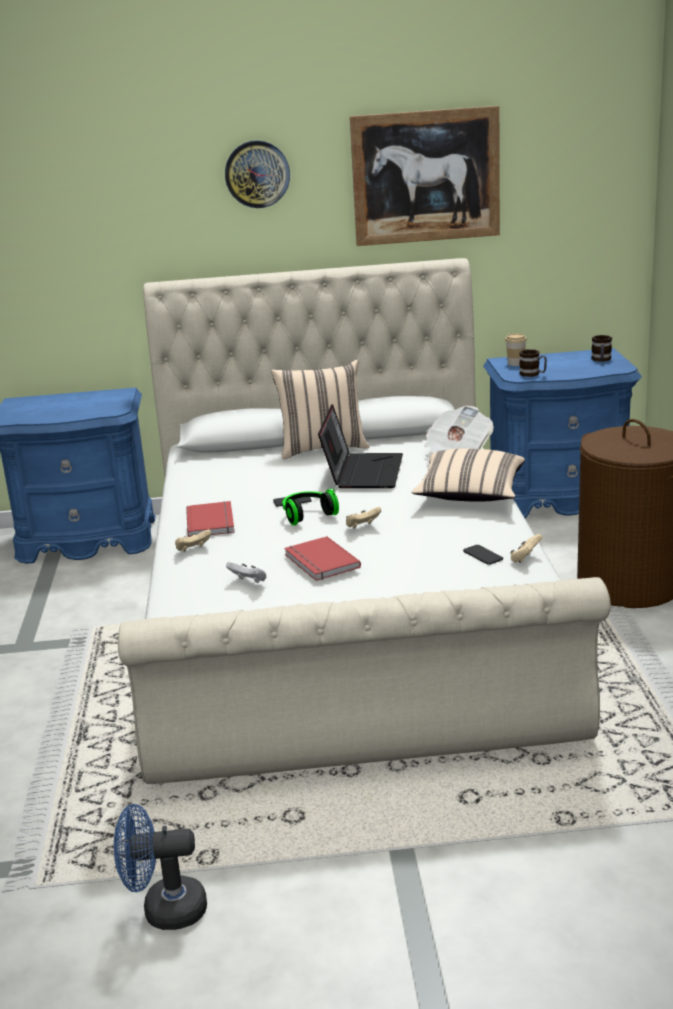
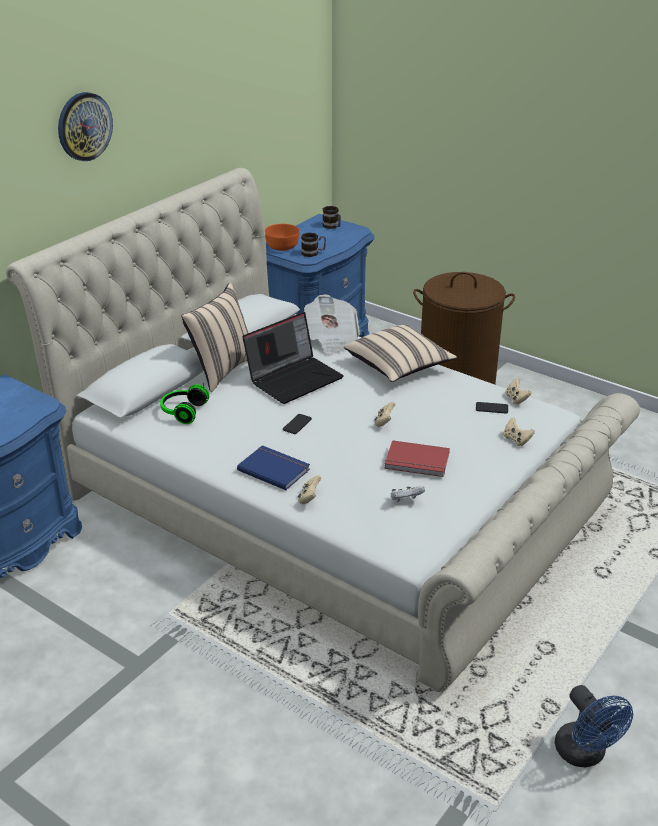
camera: 50 degrees left, 10 degrees up
(164, 910) = (585, 754): blue fan -> blue fan turned 60 degrees counterclockwise
(212, 521) = (274, 469): red book -> blue book
(307, 515) = (333, 430): headphones -> headphones (182, 412)
(362, 471) = (294, 378): laptop -> laptop turned 90 degrees clockwise
(426, 176) = (203, 100): picture -> none
(447, 586) = (516, 440): none -> beige game controller
(515, 363) = (282, 246): cup -> orange bowl

